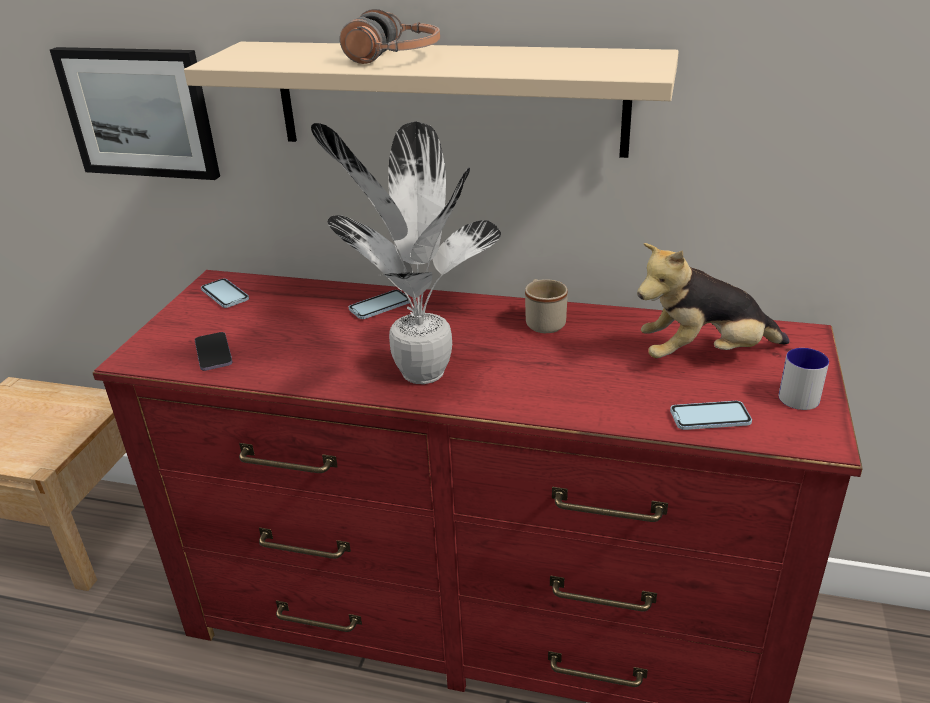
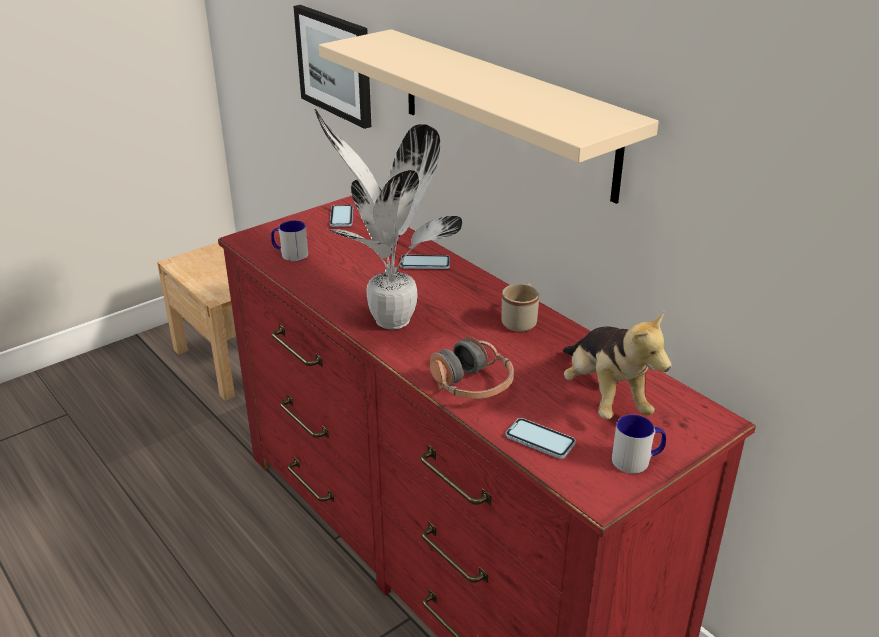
camera: 35 degrees right, 0 degrees up
(213, 353) = (290, 254): phone -> mug
(394, 58) = (448, 70): headphones -> headphones (472, 385)
(704, 355) = (604, 397): plush toy -> plush toy turned 135 degrees counterclockwise

